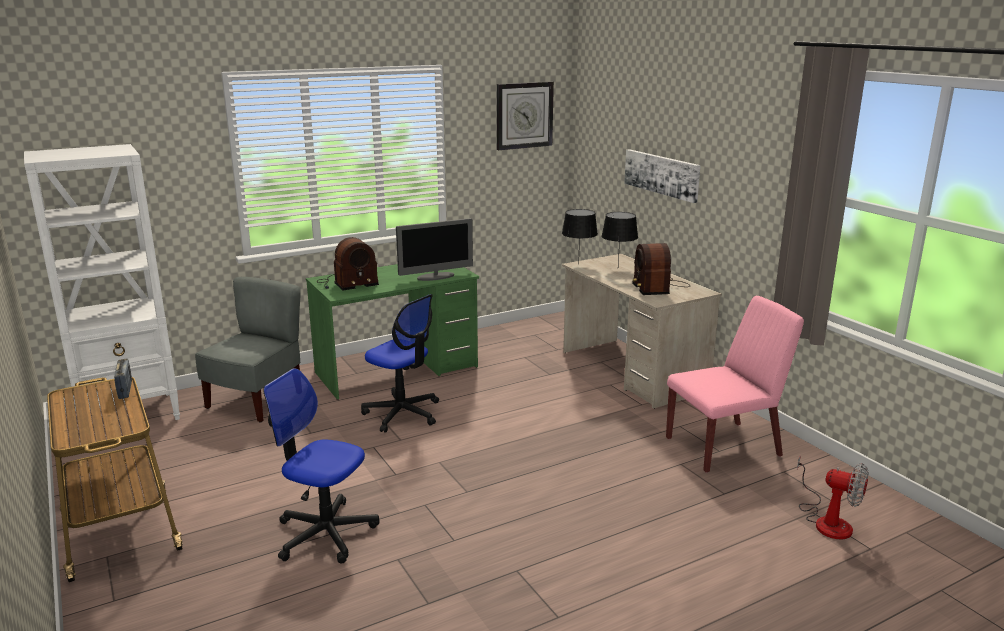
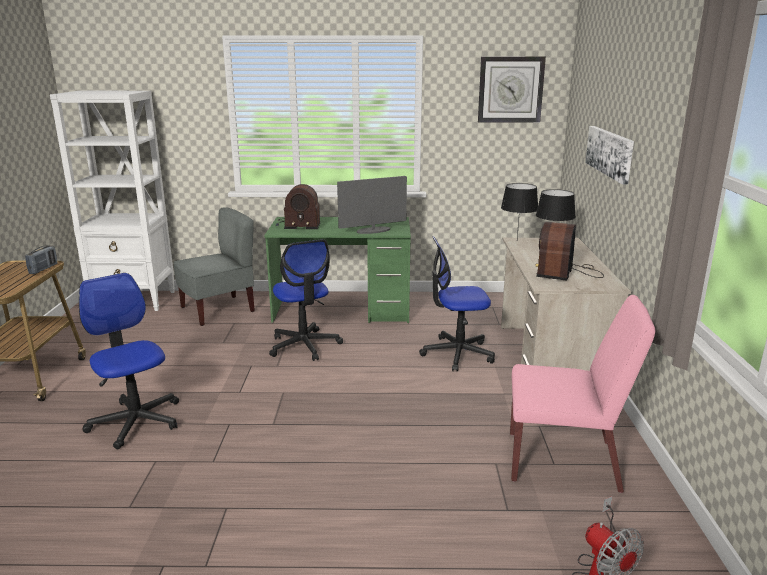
camera: 30 degrees right, 0 degrees up
(436, 277) = (373, 230): monitor -> monitor turned 150 degrees clockwise
(553, 385) = (457, 353): none -> office chair

